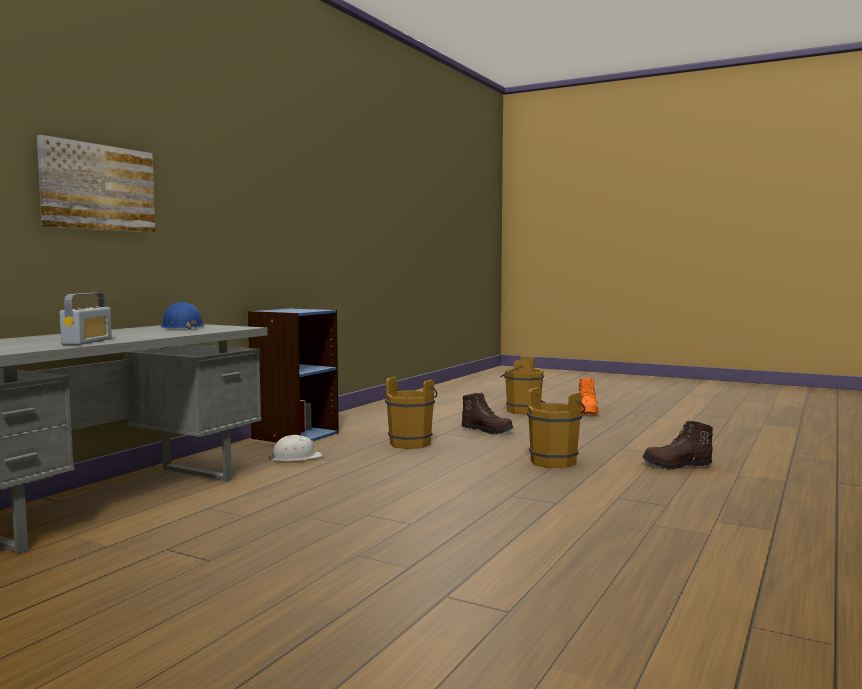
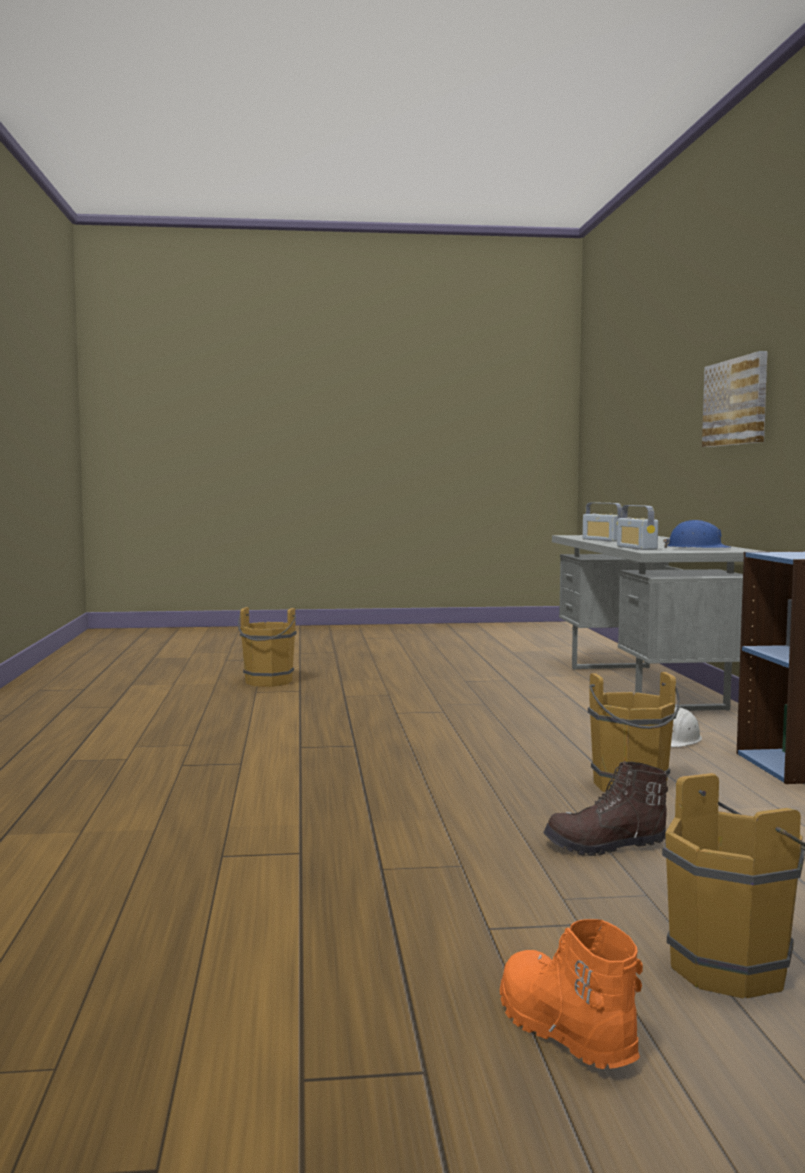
camera: 145 degrees right, 0 degrees up
(214, 330) = (636, 548): none -> radio
(555, 461) = (373, 798): brown bucket -> brown bucket (267, 682)
(677, 466) = (183, 828): brown boot -> none

